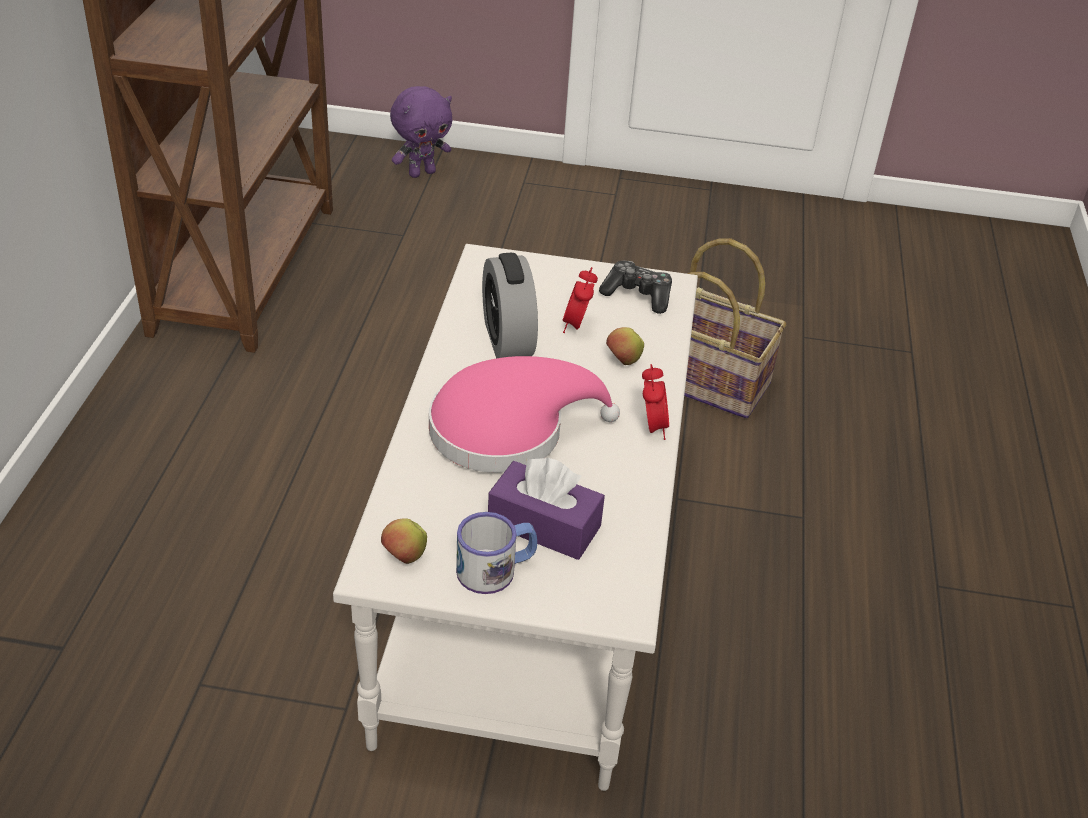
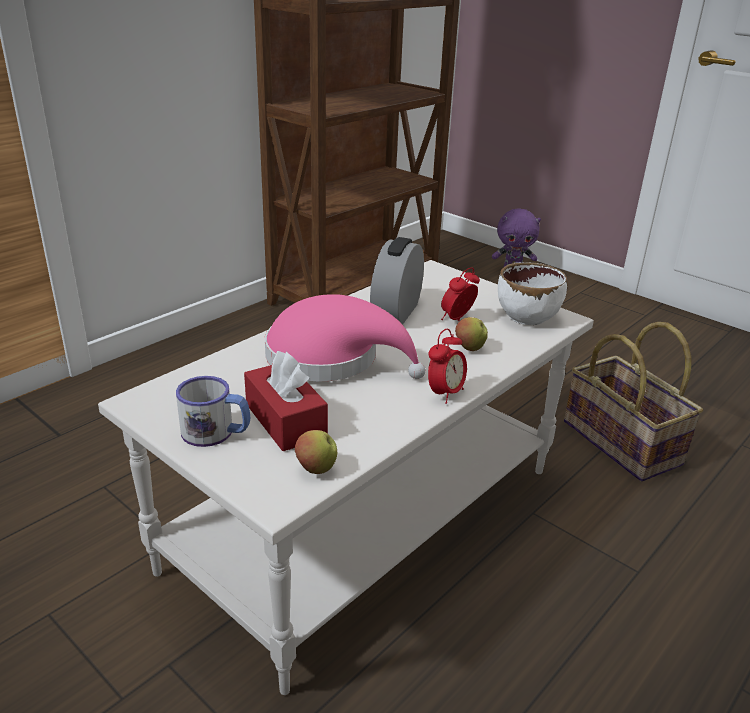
camera: 35 degrees right, 10 degrees down
(404, 557) = (166, 401): apple -> apple (316, 469)
(544, 525) = (285, 420): purple tissue box -> red tissue box
(638, 295) = (527, 316): game controller -> white bowl

